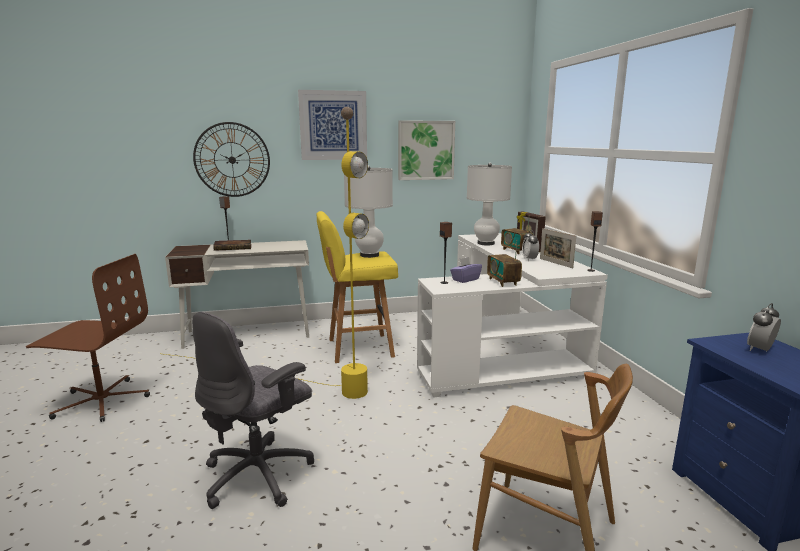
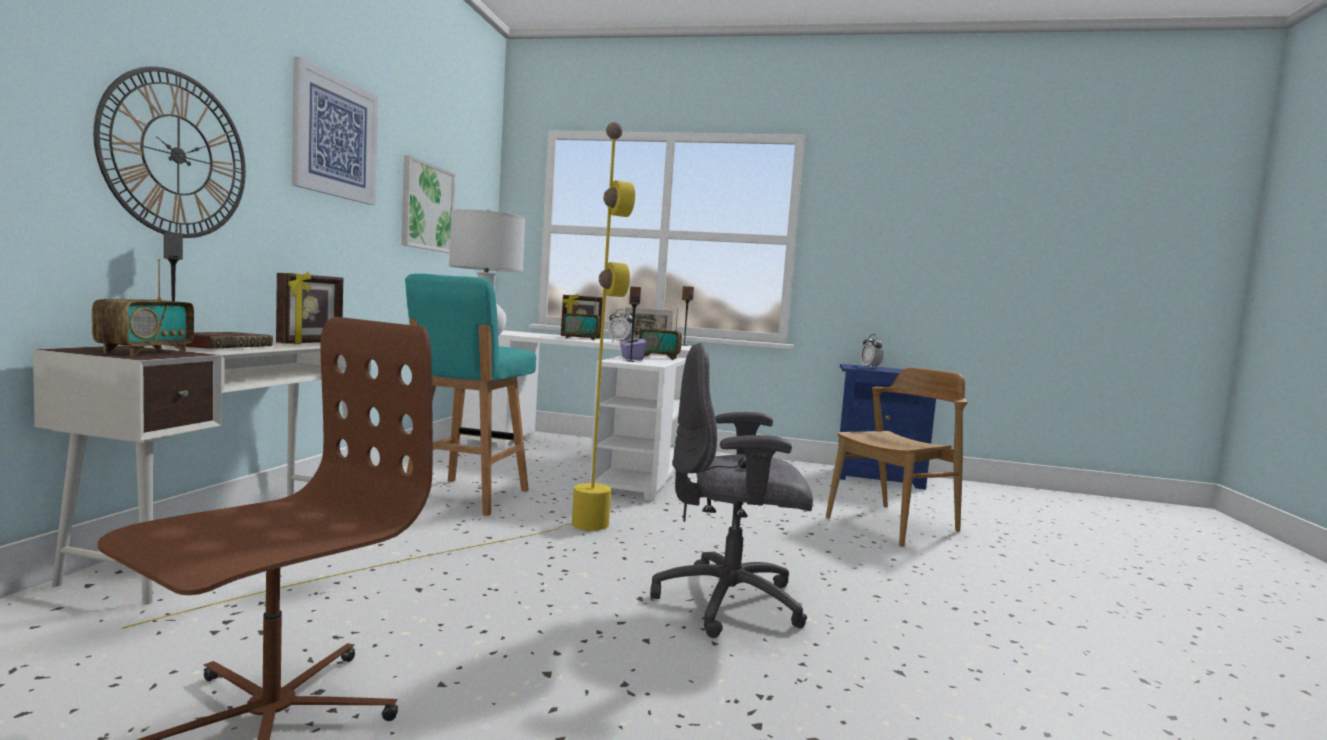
camera: 65 degrees left, 10 degrees down
(191, 250) = (145, 352): none -> radio
(260, 474) = (731, 602): grey office chair -> grey office chair turned 120 degrees clockwise
(282, 247) = (311, 343): none -> picture frame
(358, 348) = (465, 497): yellow stool -> turquoise stool
(486, 243) = (528, 335): white table lamp -> none

